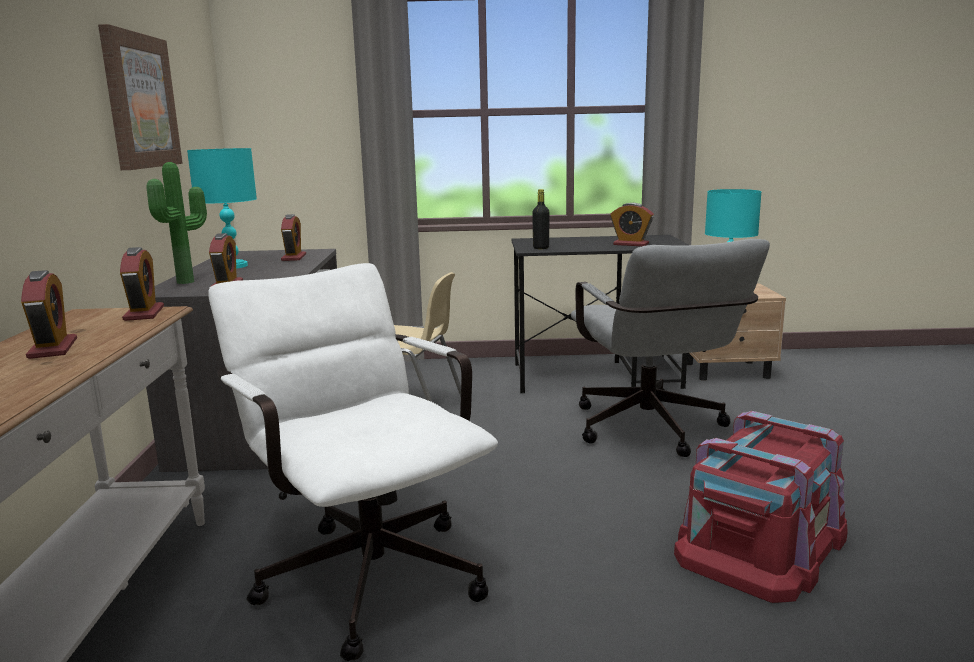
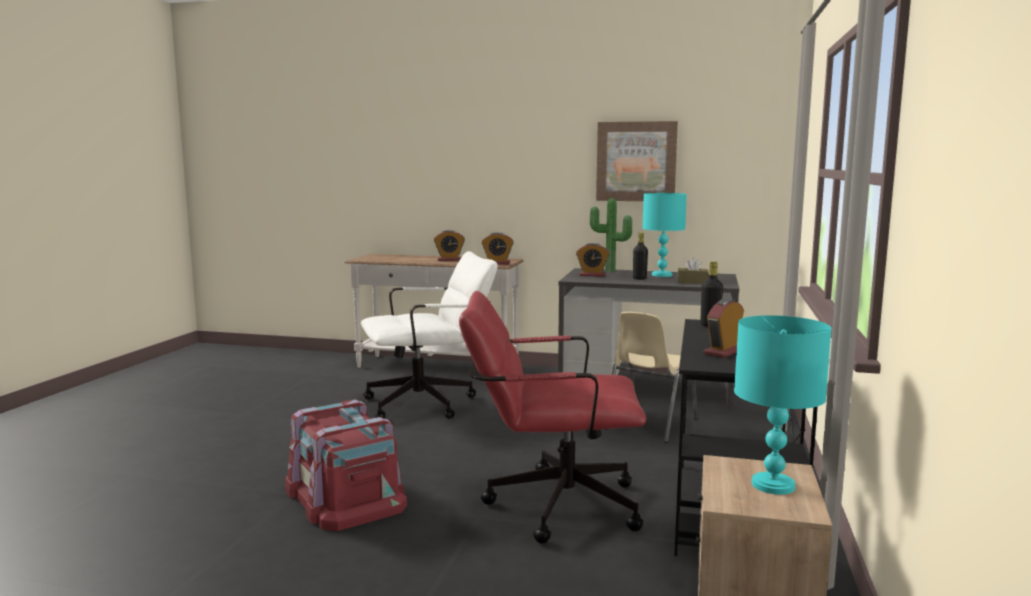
camera: 105 degrees right, 5 degrees down
(266, 270) = (639, 279): none -> black bottle
(294, 257) = (692, 282): alarm clock -> brown tissue box
(653, 432) = (550, 504): grey office chair -> red office chair

